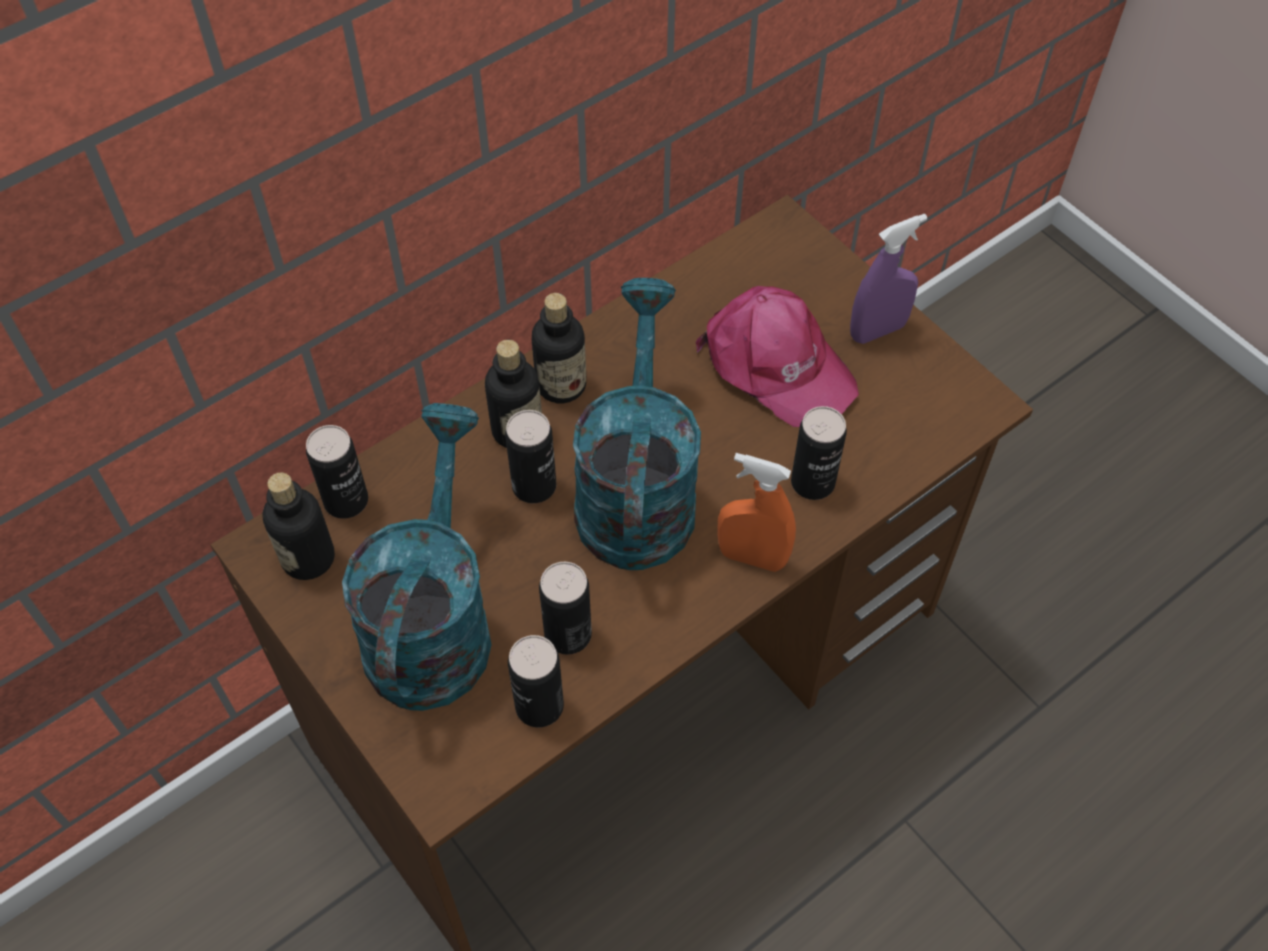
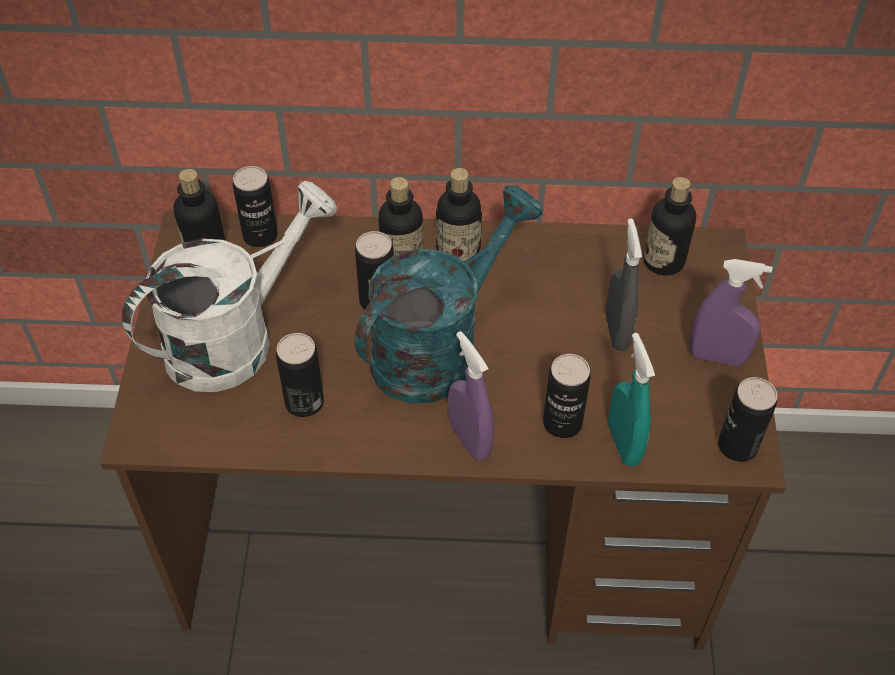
camera: 40 degrees right, 5 degrees down
(432, 621) = (235, 337): turquoise watering can -> white watering can
(539, 706) = (243, 431): can -> can (737, 446)
(751, 270) = (663, 261): none -> bottle
(752, 557) = (469, 440): orange spray bottle -> purple spray bottle
(776, 365) = (617, 331): pink cap -> grey spray bottle
(879, 464) = (623, 444): none -> turquoise spray bottle

